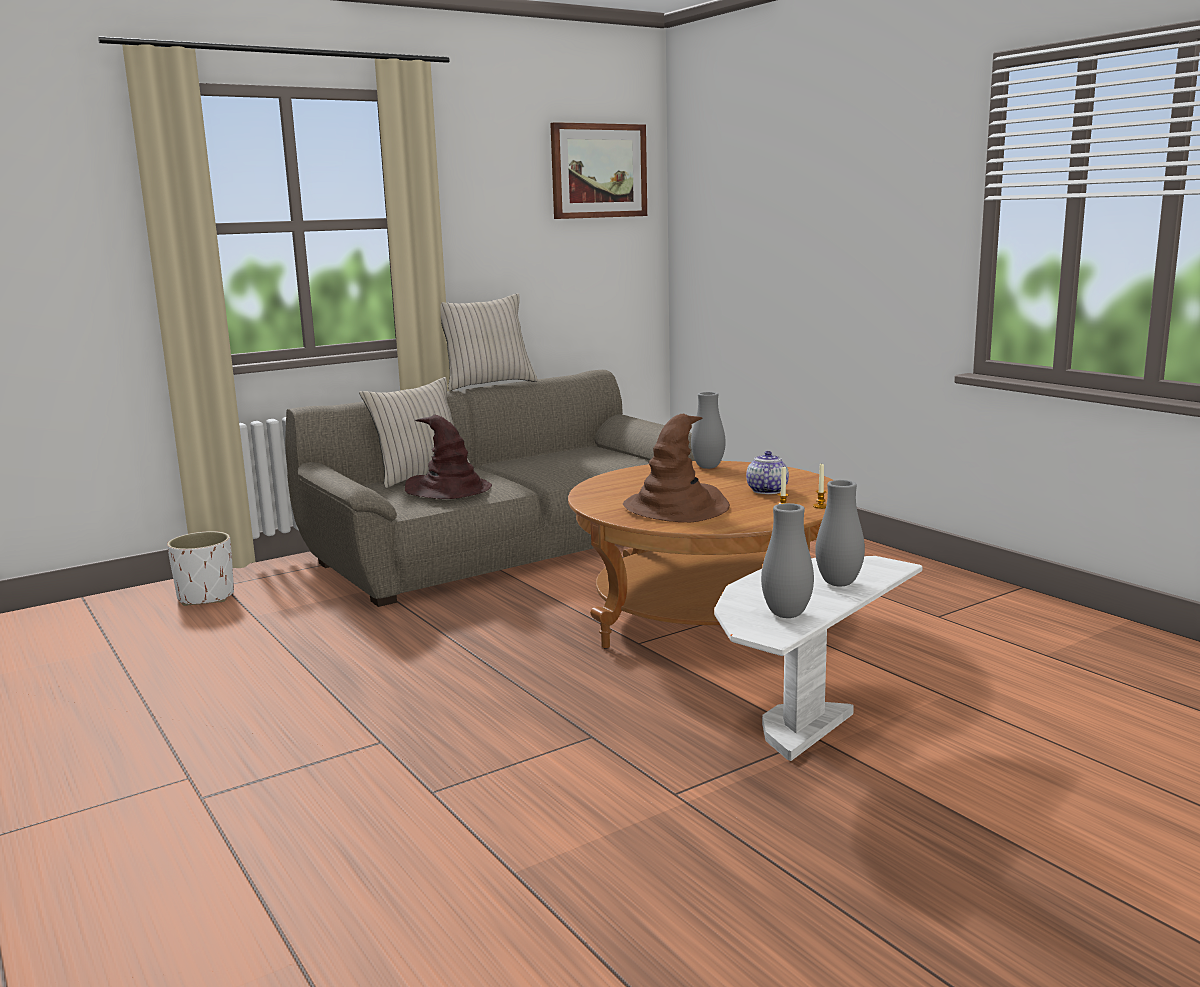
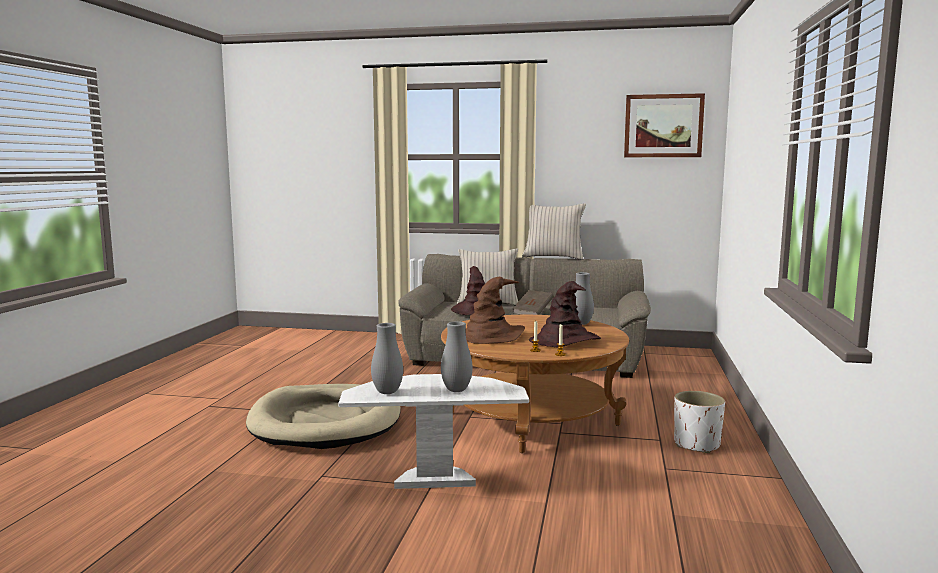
camera: 45 degrees right, 5 degrees down
(206, 597) = (368, 342): white planter -> white planter (697, 445)
(479, 729) = (326, 422): none -> beige dog bed
(525, 473) = (533, 312): none -> brown book
(766, 490) = (564, 340): teapot -> brown hat

